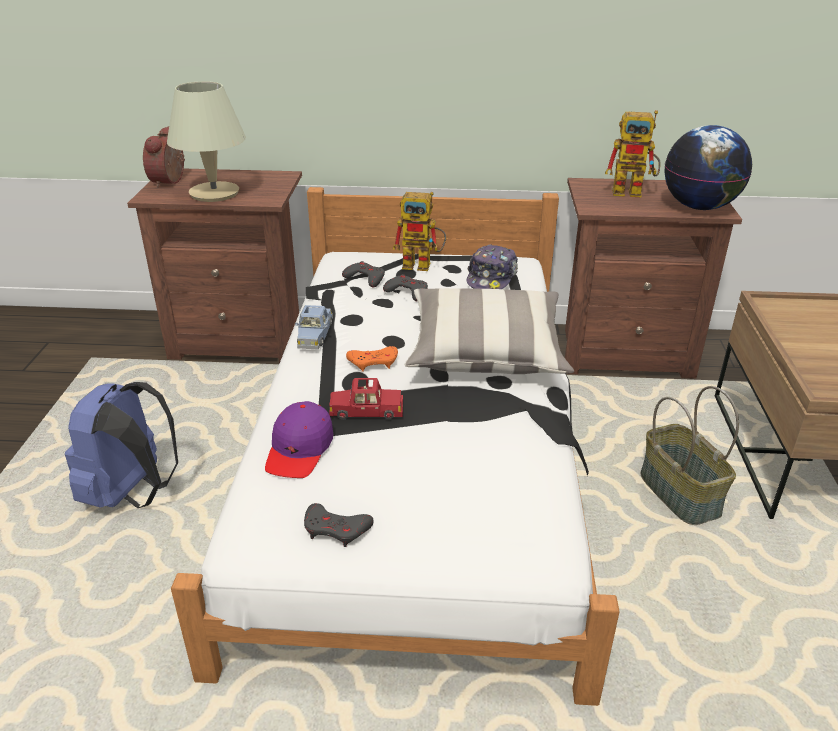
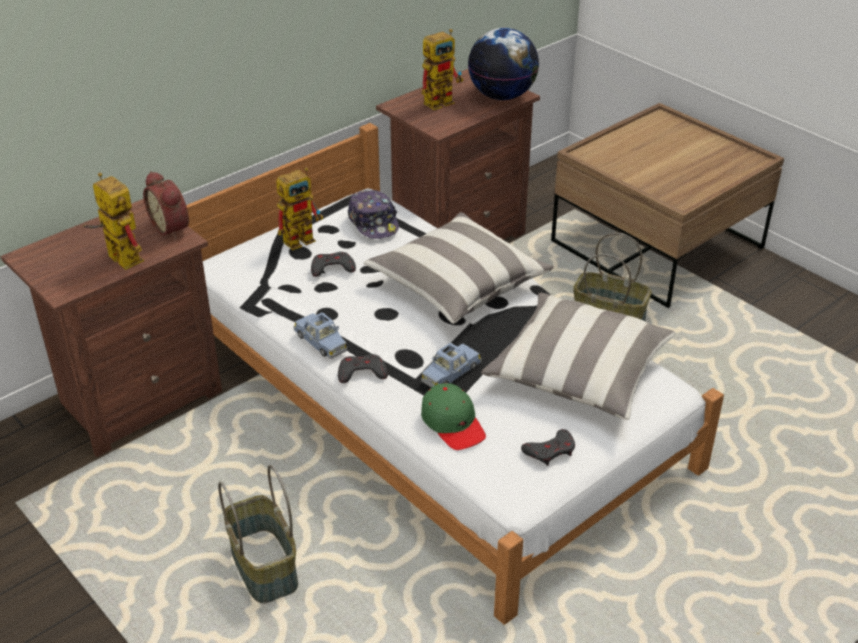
camera: 45 degrees left, 5 degrees up
(133, 493) = (265, 567): blue backpack -> basket
(170, 182) = (48, 266): alarm clock -> alarm clock (172, 228)
(214, 193) = (118, 257): beige table lamp -> toy robot
(300, 449) = (453, 424): purple cap -> green cap
(365, 278) = (279, 273): grey game controller -> grey game controller (362, 372)
(366, 411) = (450, 373): red toy car -> blue toy car
(373, 362) = (398, 337): orange game controller -> none
(476, 481) = (578, 373): none -> pillow

